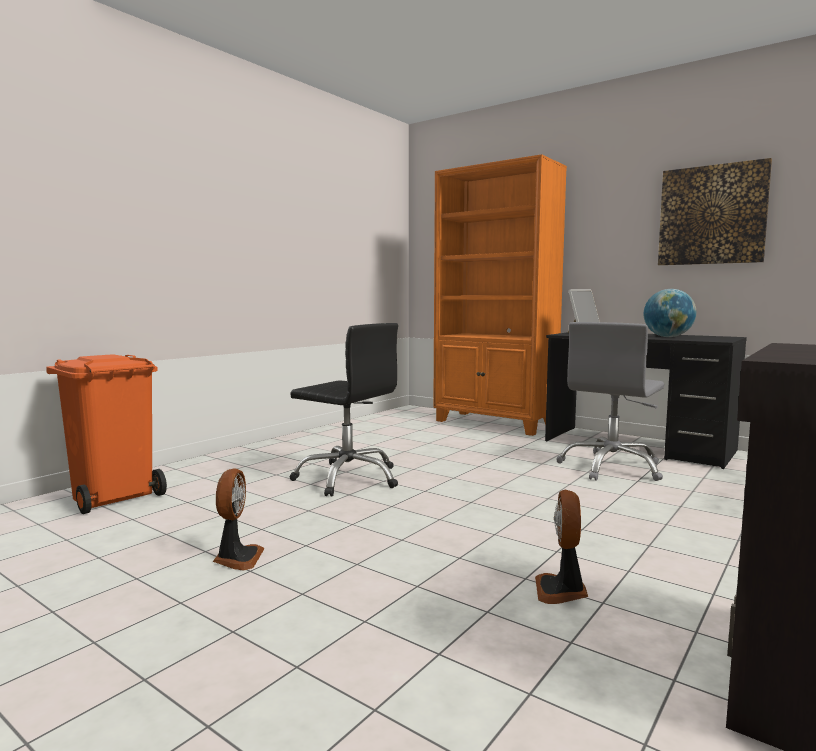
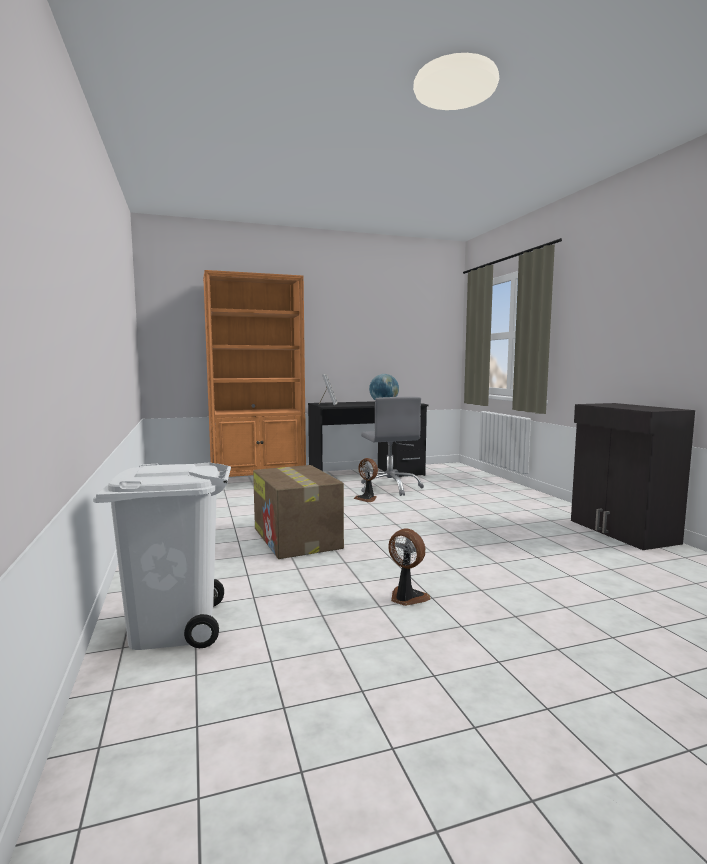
camera: 55 degrees left, 0 degrees up
(114, 496) = (173, 627): orange trash can -> white trash can
(348, 478) = (297, 538): black office chair -> cardboard box
(561, 591) = (527, 539): fan -> fan (367, 498)
(712, 215) = (384, 329): picture -> none

